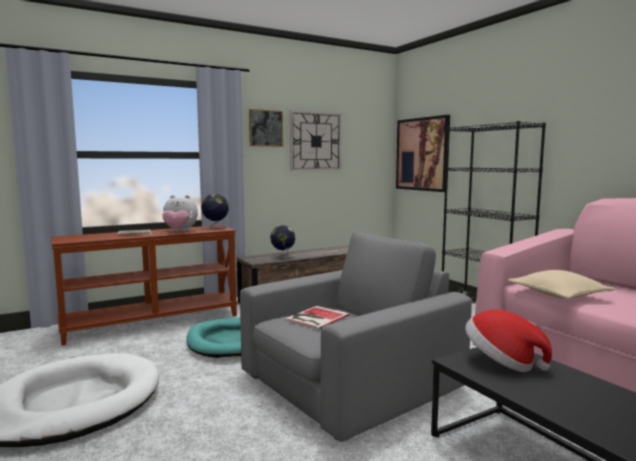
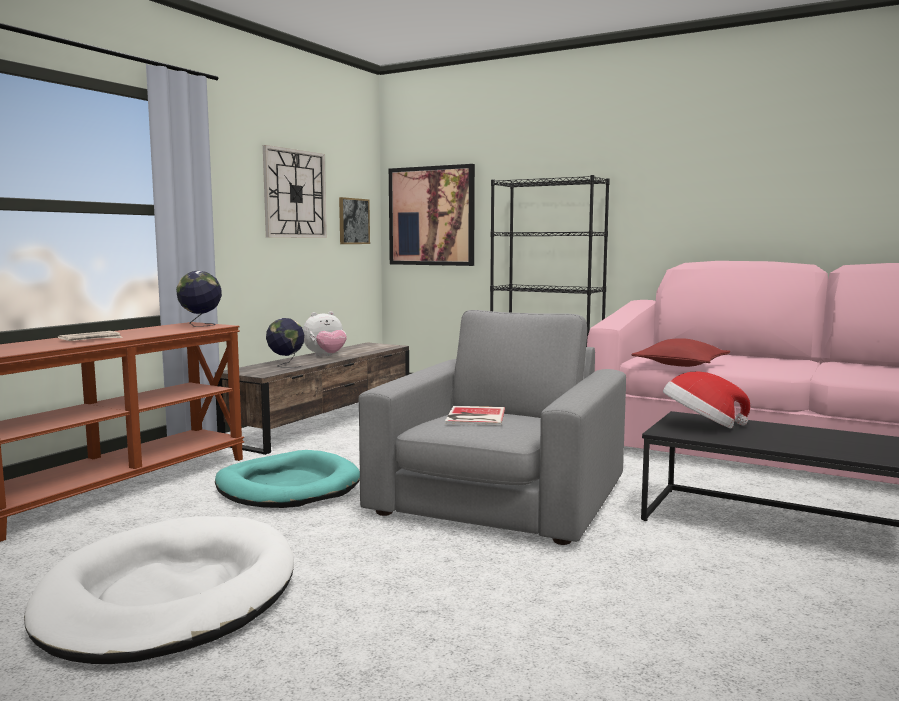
camera: 30 degrees left, 0 degrees up
(179, 231) = (157, 332): plush toy -> plush toy (325, 356)
(266, 128) = (233, 170): picture -> picture (353, 221)
(559, 295) = (681, 365): beige pillow -> red pillow

